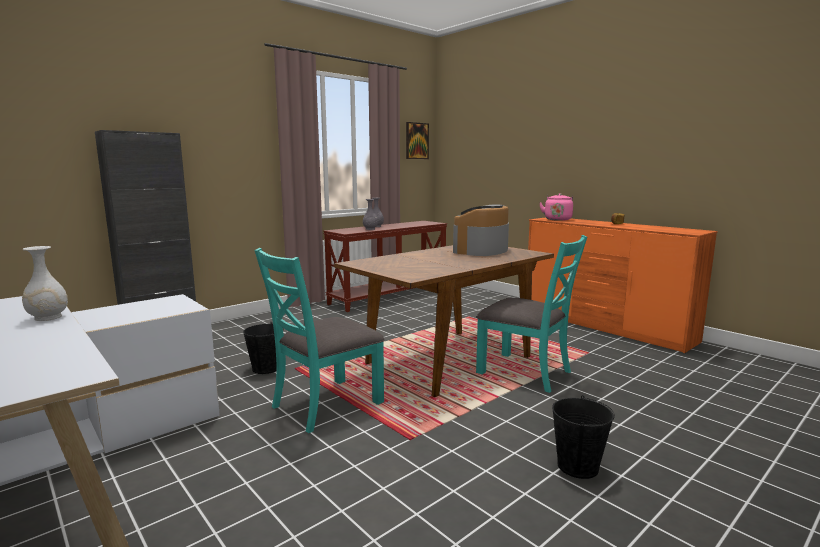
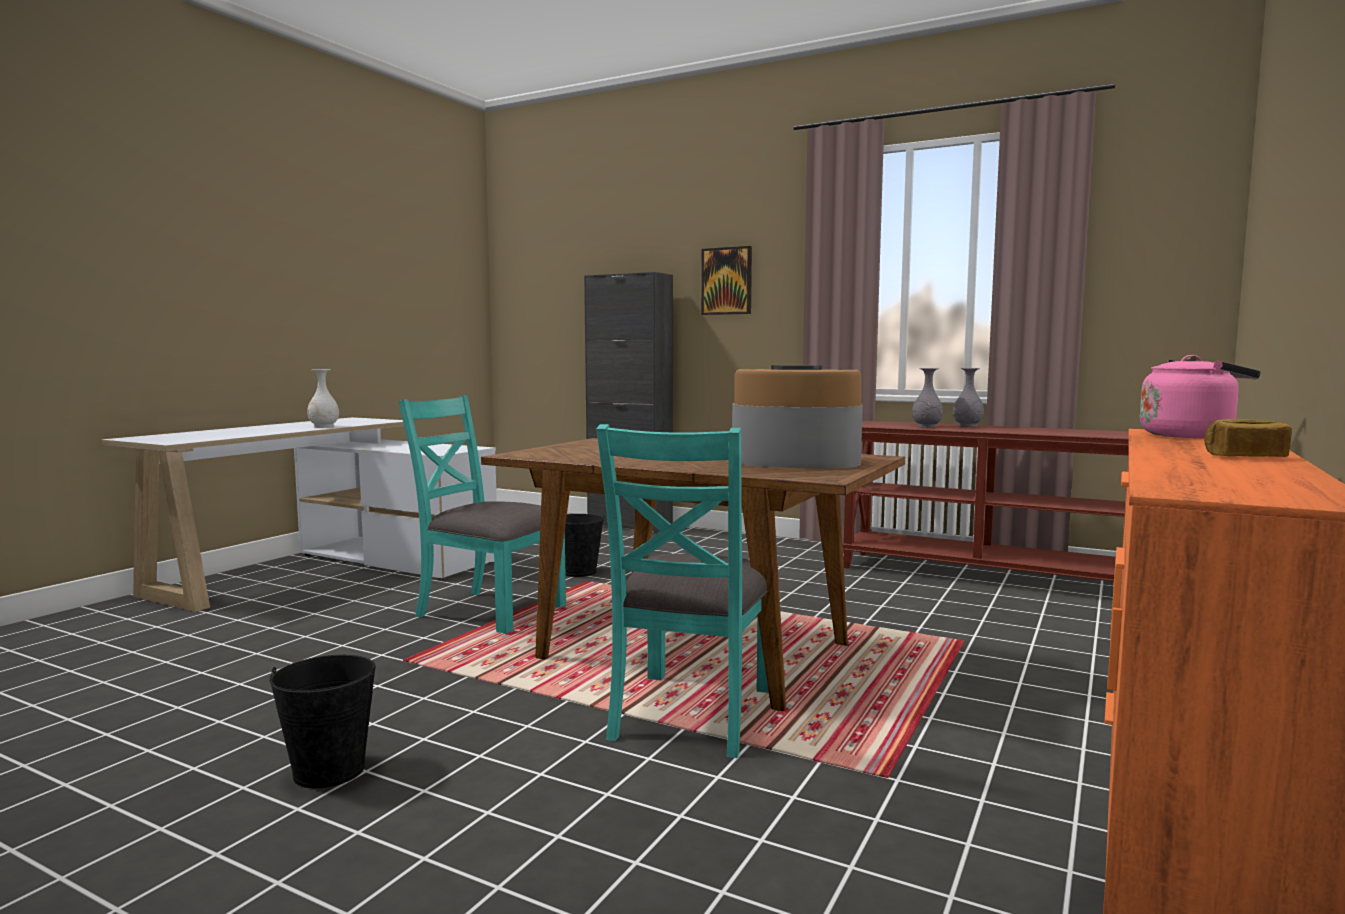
camera: 70 degrees right, 5 degrees down
(416, 141) = (1165, 243): picture -> picture (727, 281)

